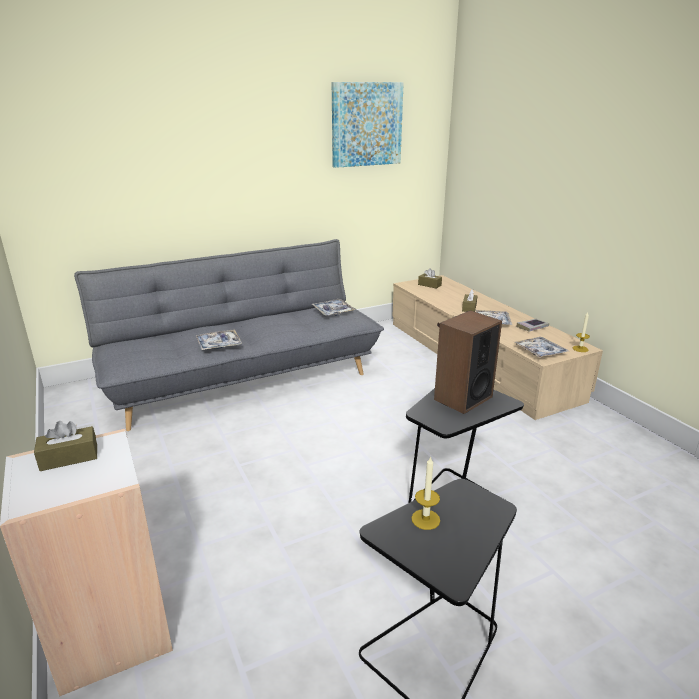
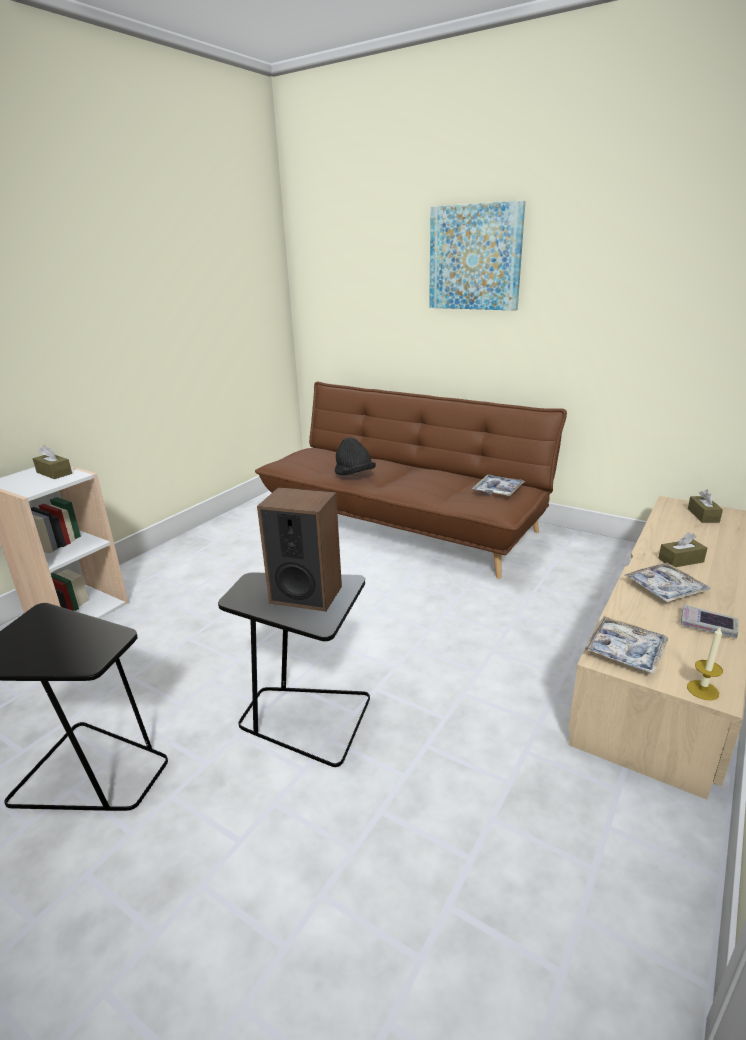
camera: 60 degrees right, 0 degrees up
(219, 344) = (354, 475): tray -> black hat
(241, 378) = (405, 525): grey sofa -> brown sofa
(366, 124) = (661, 258): picture -> picture (475, 258)
(425, 519) = (61, 628): candle -> none

